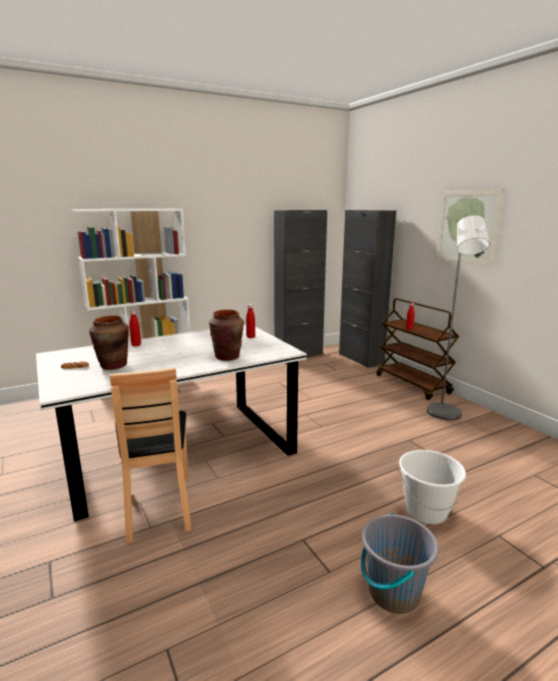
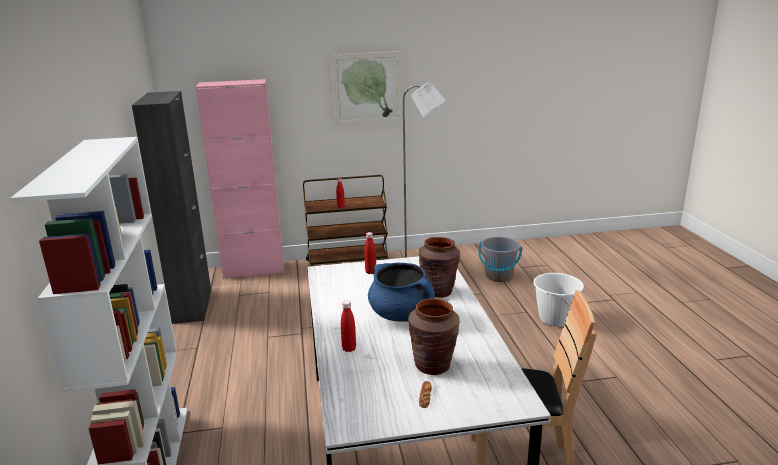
camera: 70 degrees left, 5 degrees up
(184, 351) = (402, 315): none -> blue cooking pot
(361, 359) = (254, 270): black cabinet -> pink cabinet
(393, 593) = (636, 356): grey bucket -> grey bucket (499, 276)

